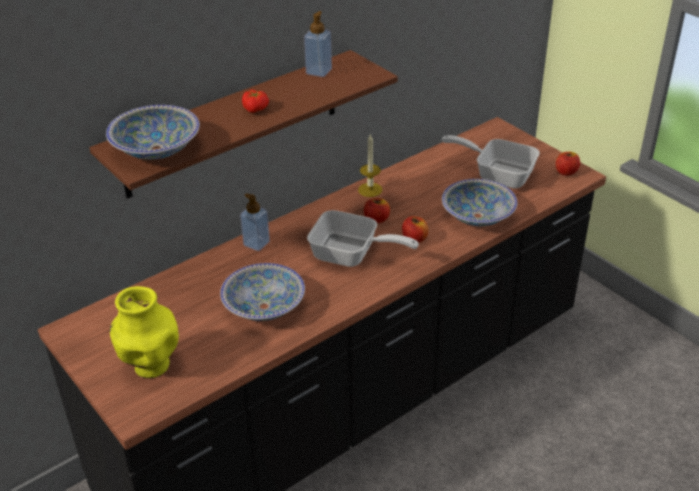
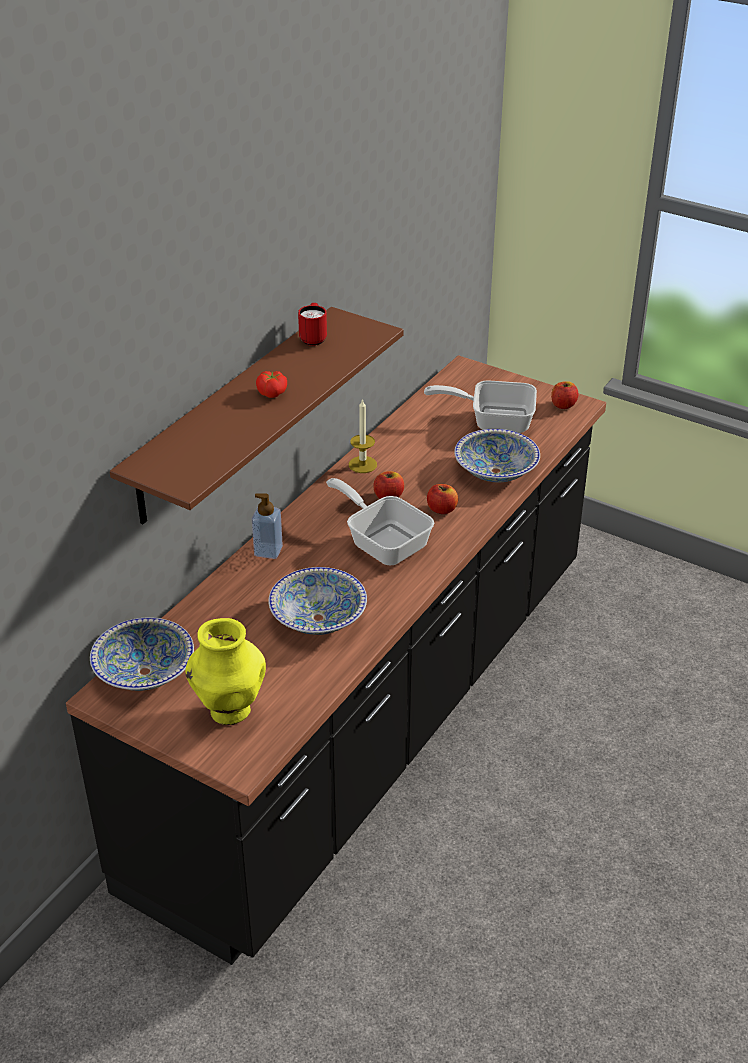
camera: 20 degrees left, 0 degrees up
(156, 149) = (191, 458): bowl -> bowl (144, 671)
(319, 71) = (313, 338): soap dispenser -> red mug
(351, 255) = (383, 542): frying pan -> frying pan turned 135 degrees counterclockwise

